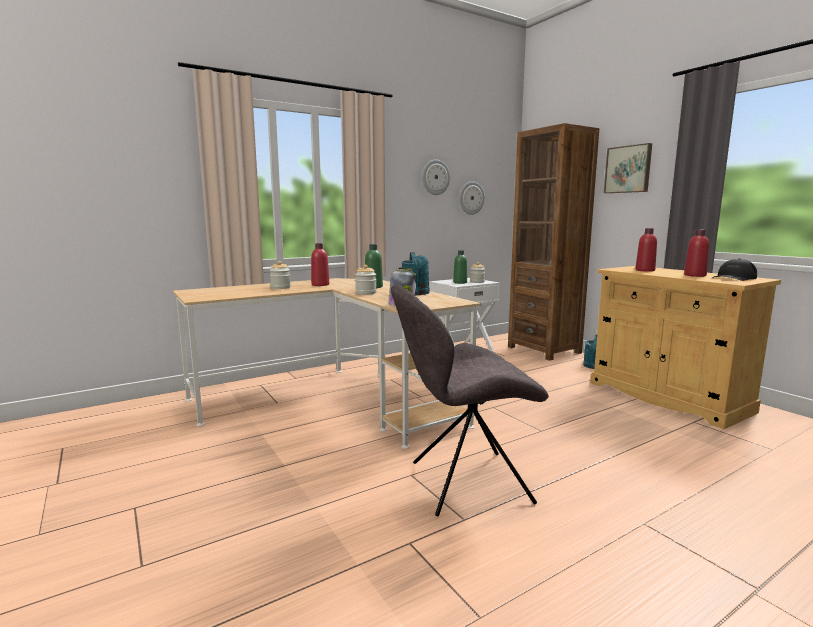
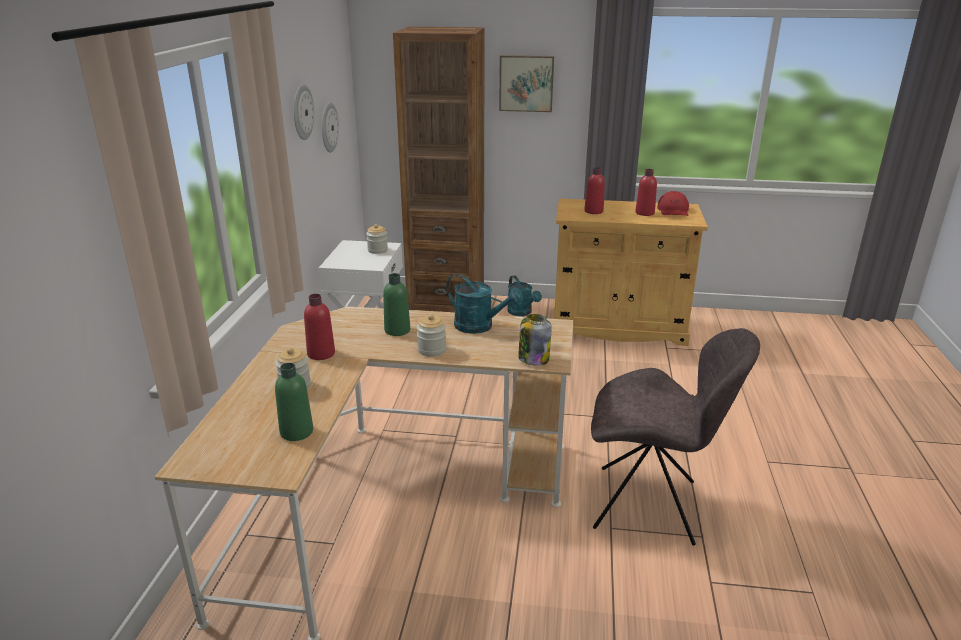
camera: 50 degrees left, 15 degrees up
(460, 282) = (364, 259): green bottle -> green bottle (296, 432)
(464, 482) = (650, 505): grey chair -> grey chair turned 105 degrees counterclockwise
(734, 278) = (673, 210): black cap -> red cap

